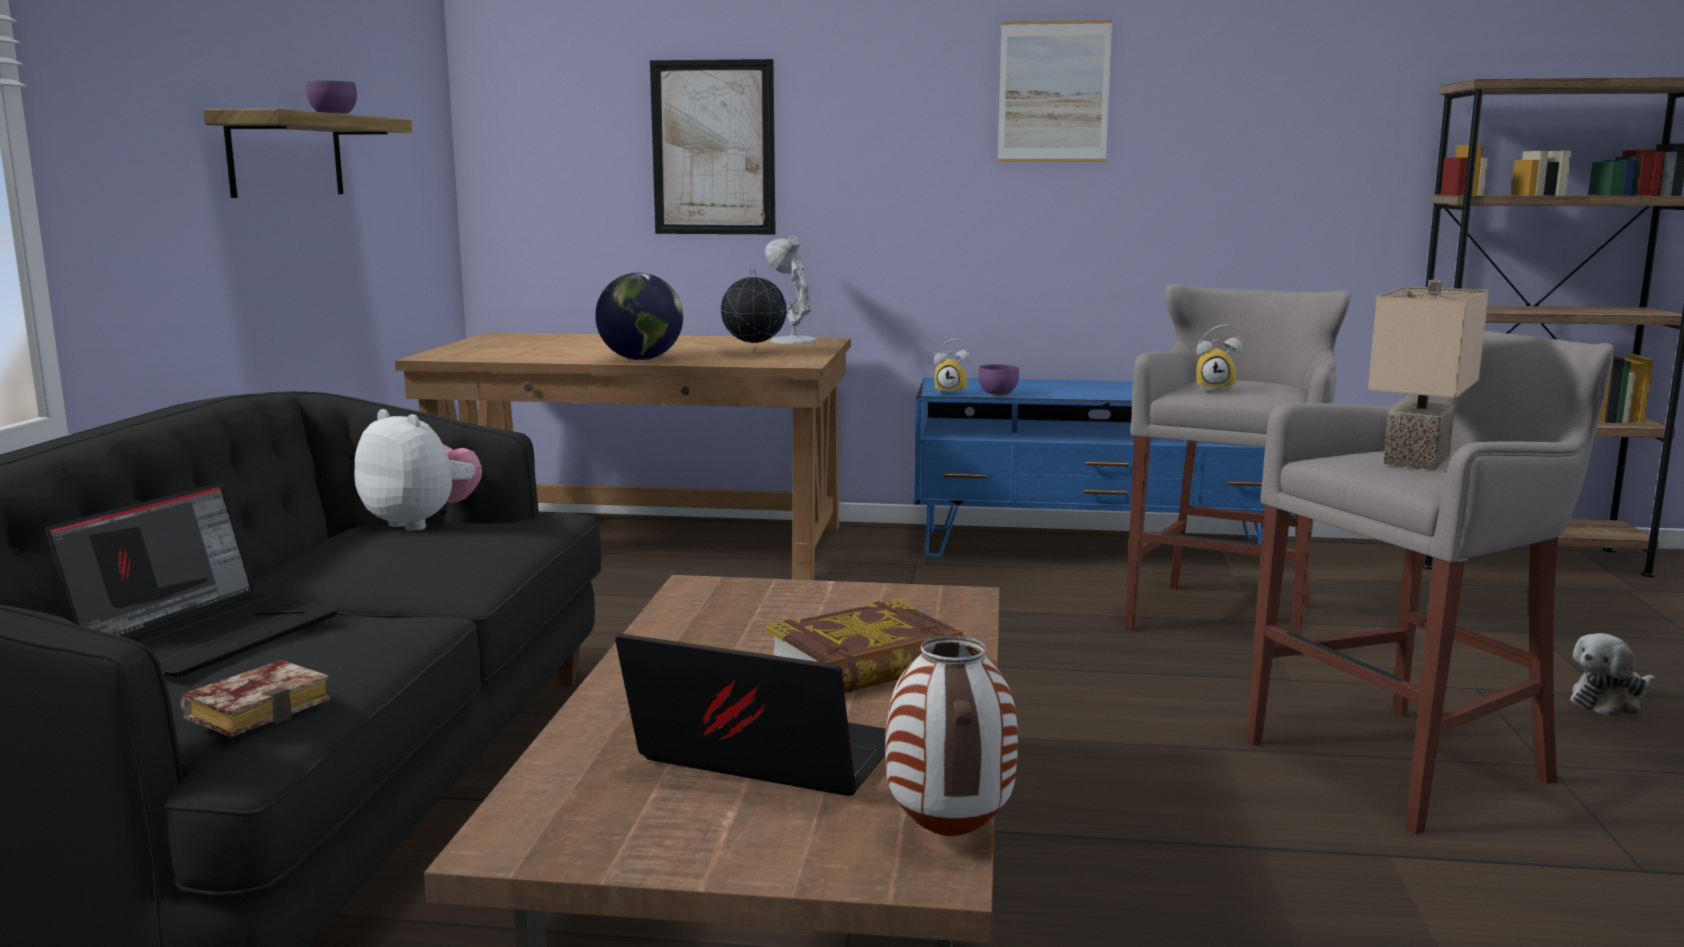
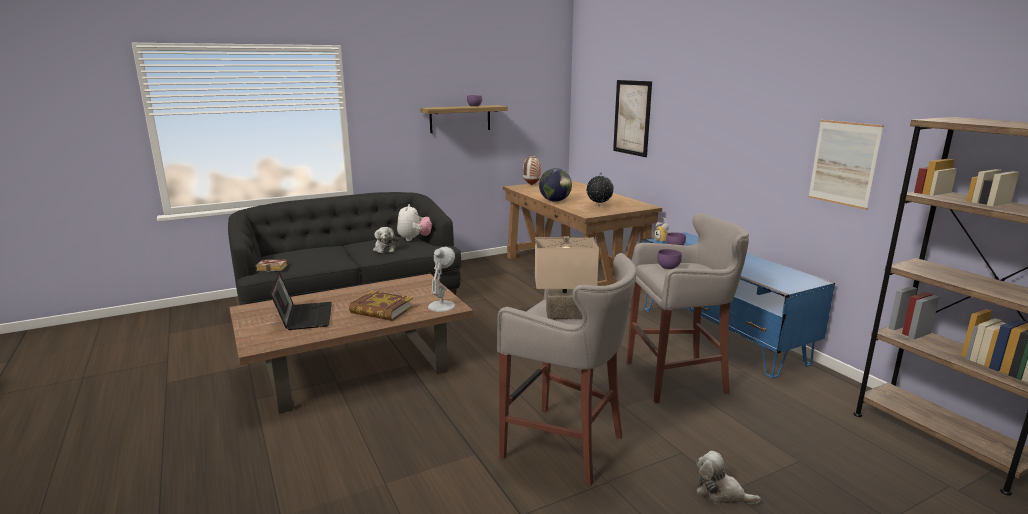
camera: 55 degrees right, 5 degrees up
(208, 633) = (311, 250): laptop -> none
(439, 557) = (384, 249): none -> plush toy
(792, 340) = (635, 204): white table lamp -> white table lamp (442, 305)
(951, 836) = (274, 345): vase -> vase (531, 185)
(1054, 92) = (748, 103): picture -> picture (843, 163)
(1215, 388) = (669, 267): alarm clock -> purple bowl

